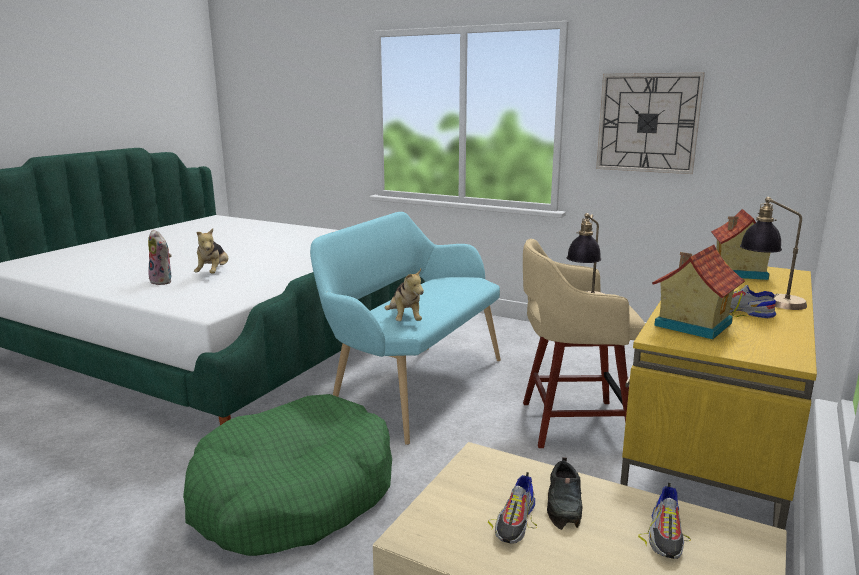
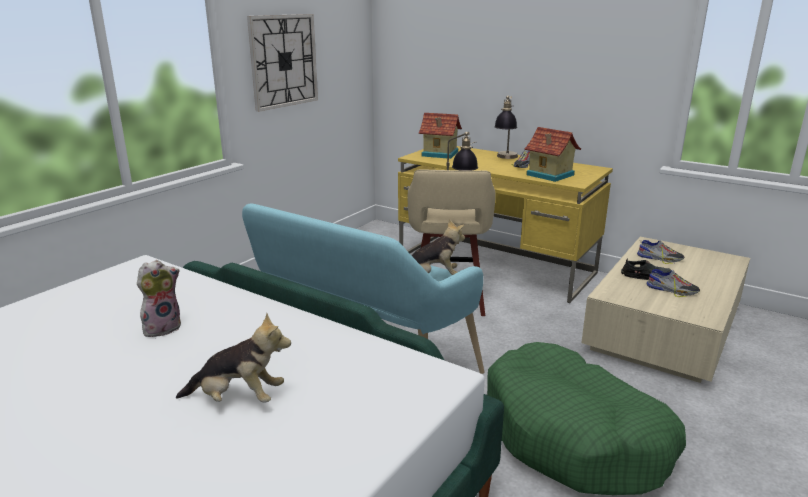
camera: 85 degrees left, 5 degrees up
(163, 281) = (264, 450): plush toy -> plush toy (163, 327)

